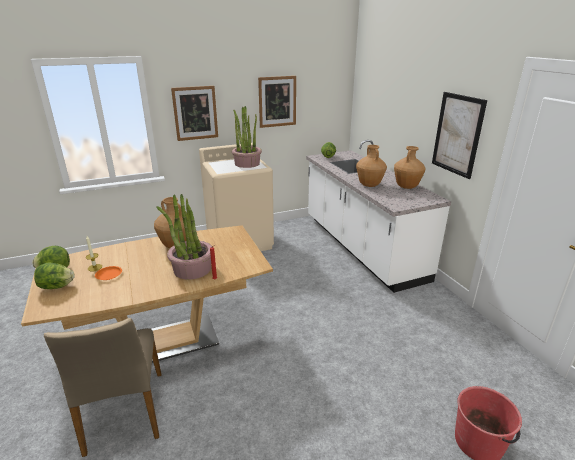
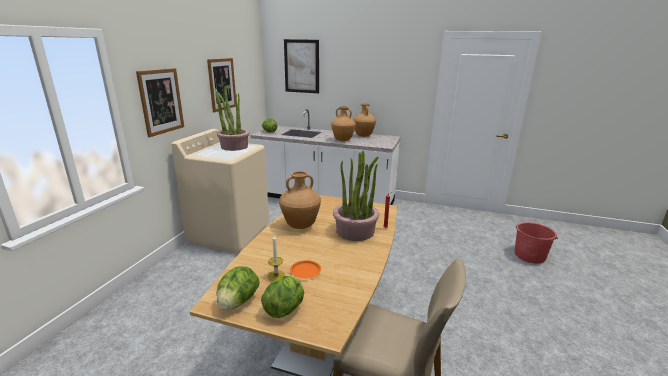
camera: 50 degrees left, 5 degrees down
(457, 134) = (395, 88): picture -> picture (301, 66)

